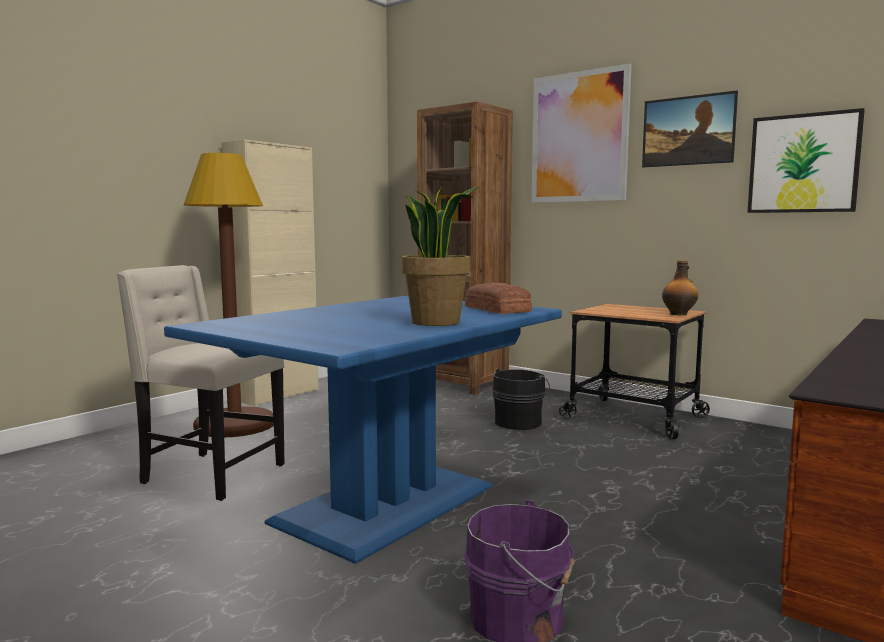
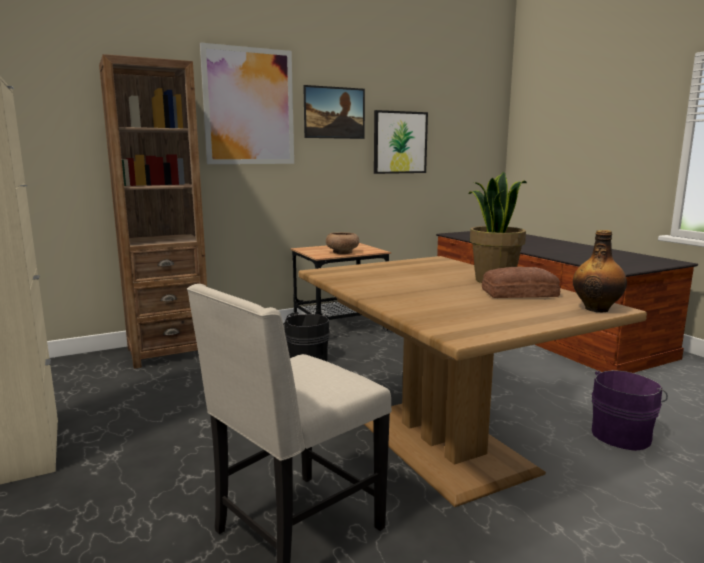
camera: 65 degrees left, 5 degrees up
(235, 425) = (118, 495): brown floor lamp -> none
(383, 503) = (439, 444): blue dining table -> brown dining table
(498, 309) = (432, 264): bread -> bread (518, 293)
(624, 312) = (342, 252): none -> brown bowl
(679, 314) = (365, 247): bottle -> bottle (597, 309)

